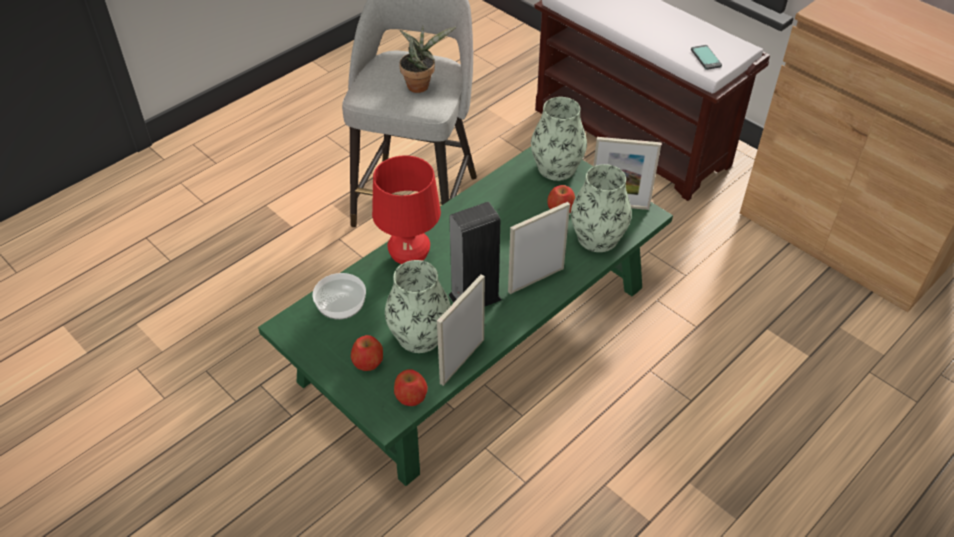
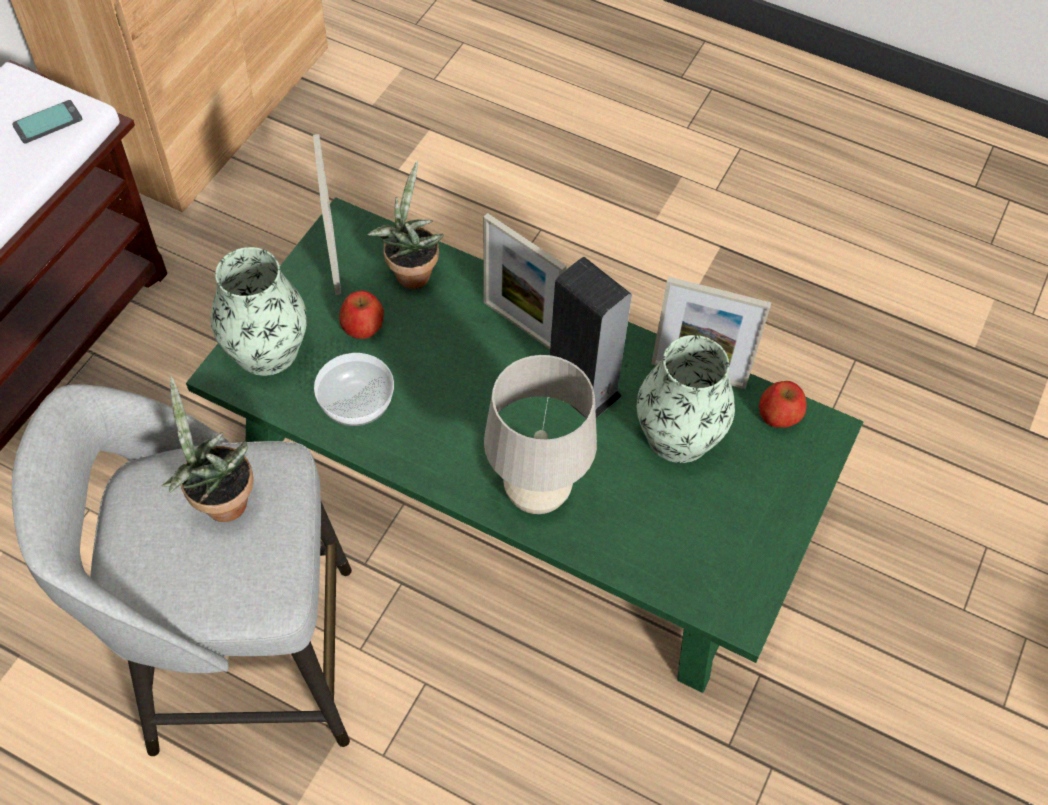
camera: 110 degrees left, 10 degrees up
(340, 306) = (670, 555): bowl -> bowl (357, 403)
(368, 361) = (750, 482): apple -> none
(410, 257) = (536, 494): red table lamp -> beige table lamp
(597, 237) = (411, 272): vase -> potted plant

